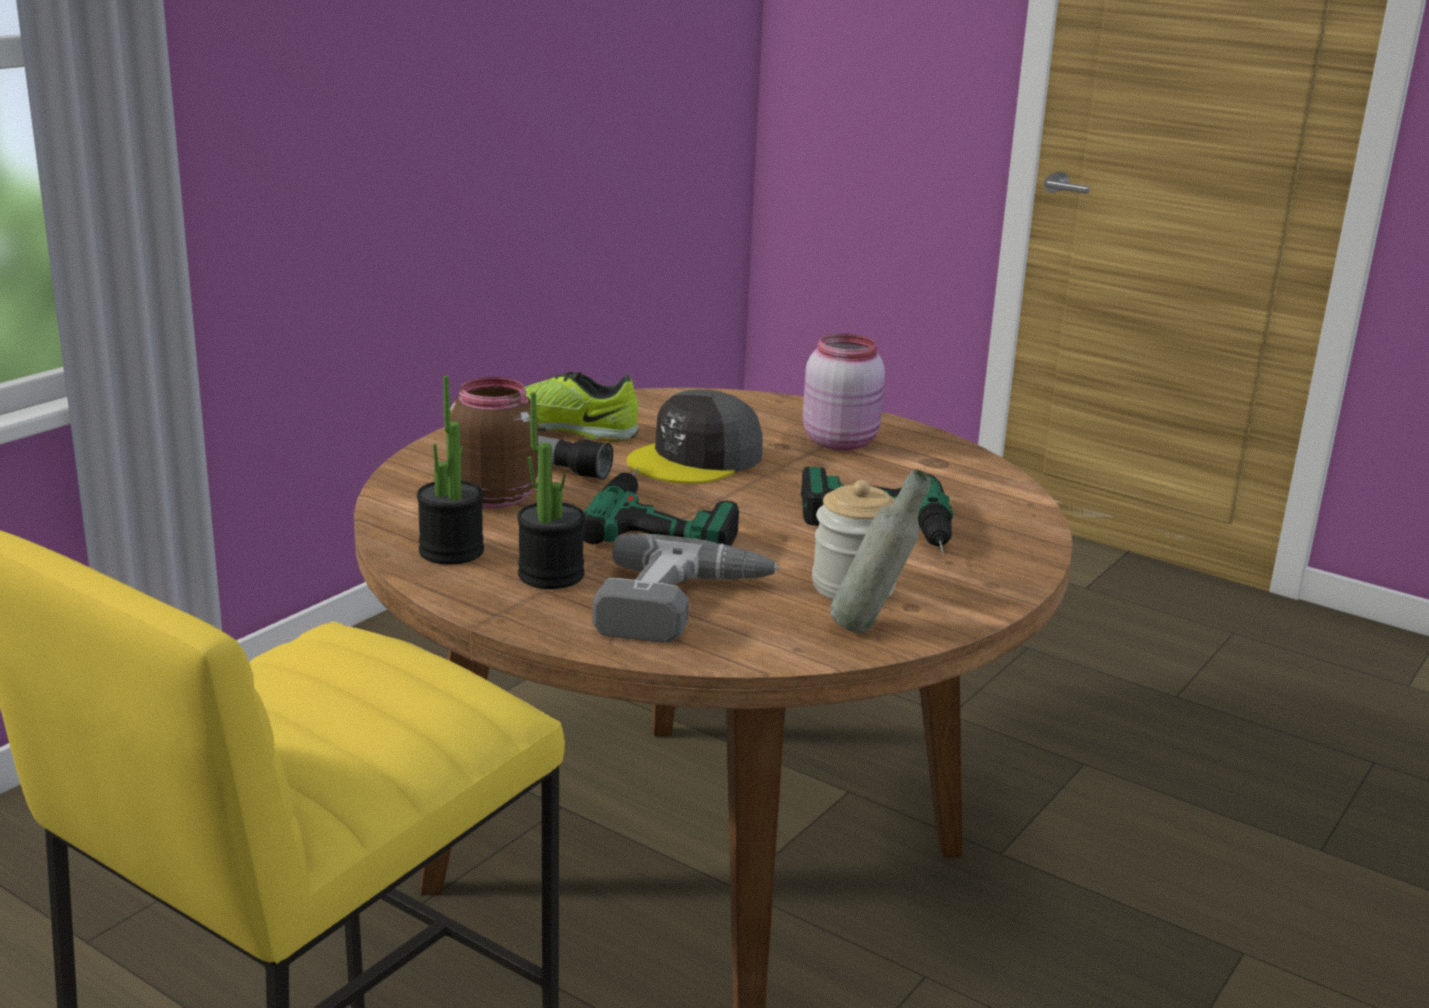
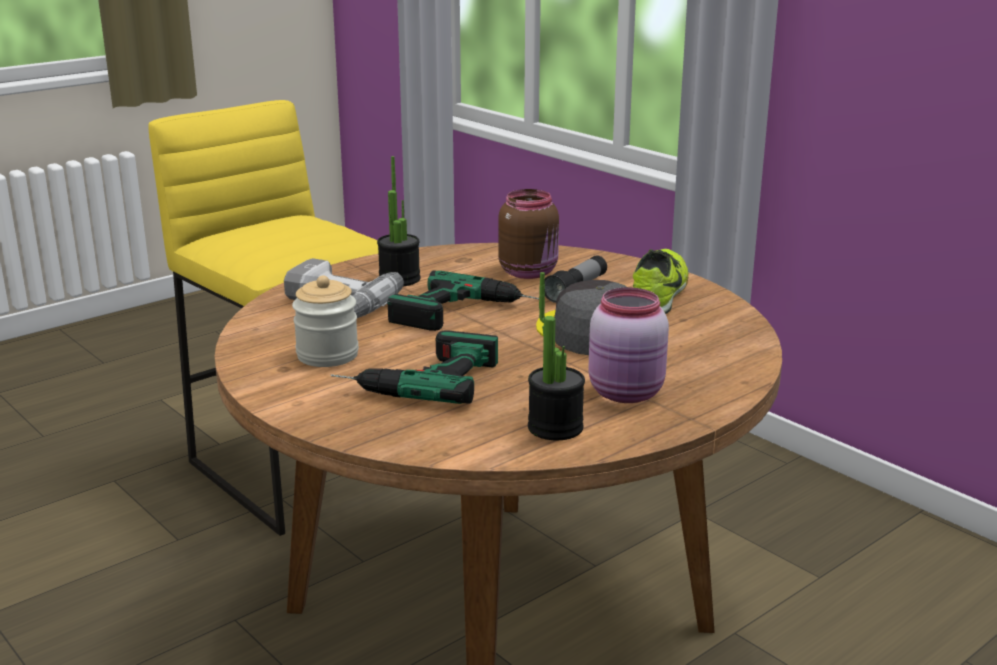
camera: 105 degrees right, 0 degrees up
(451, 551) = (446, 260): potted plant -> potted plant (555, 427)
(872, 629) = (263, 352): grey bottle -> none

